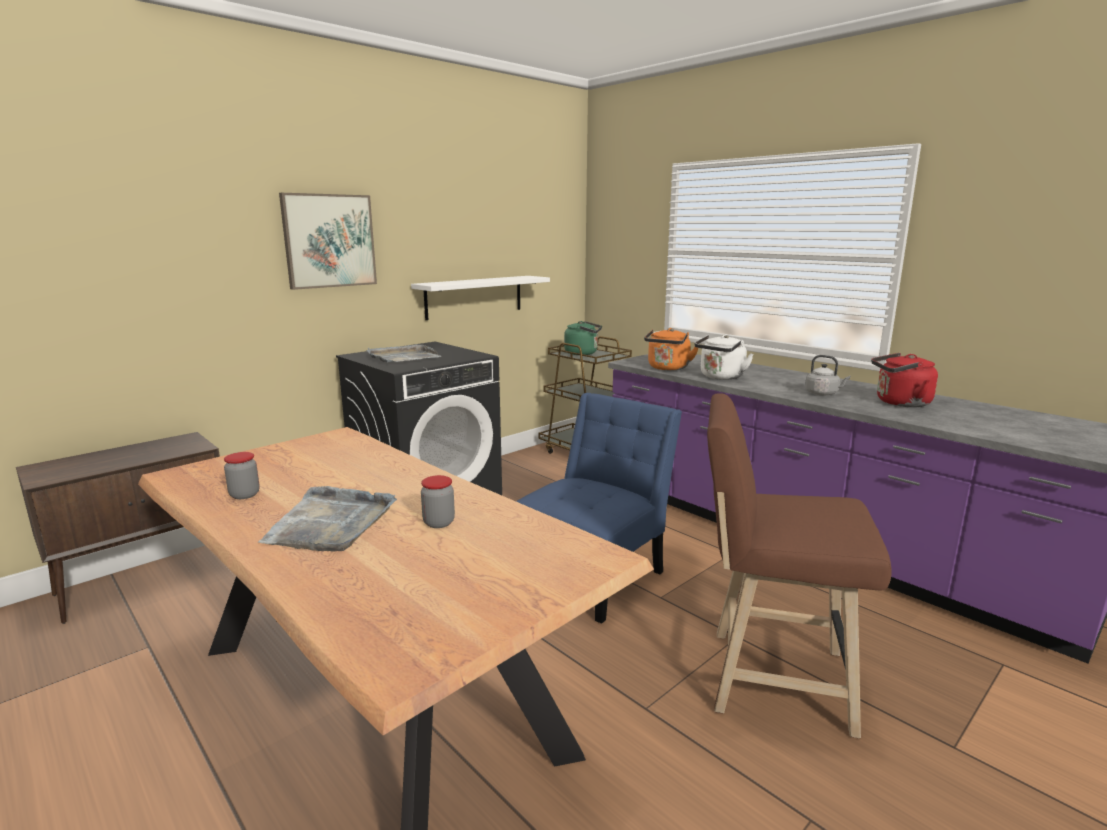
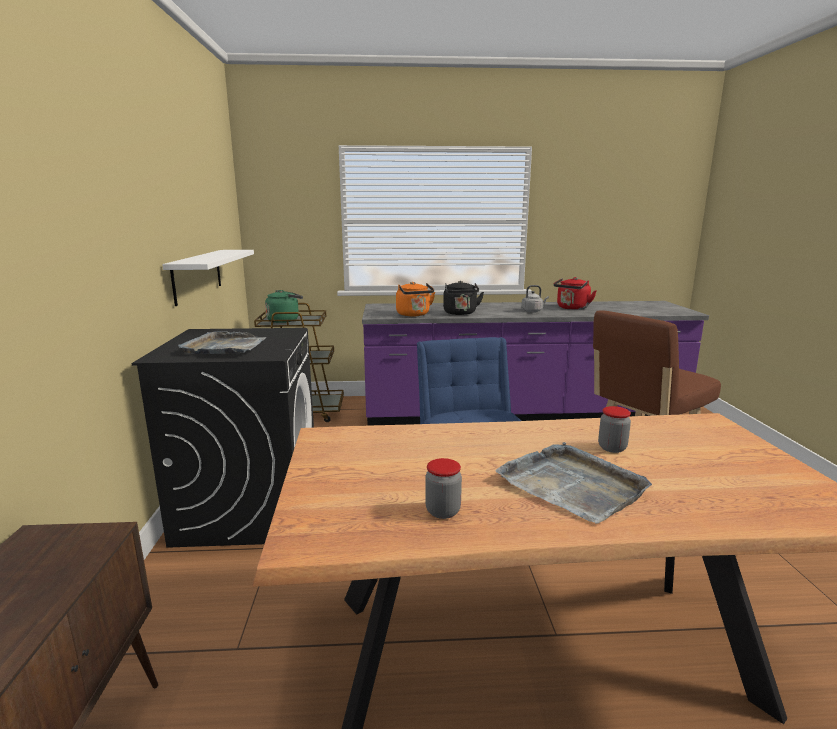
camera: 50 degrees left, 0 degrees up
(329, 241) = (102, 211): picture -> none
(720, 377) = (460, 313): white kettle -> black kettle

